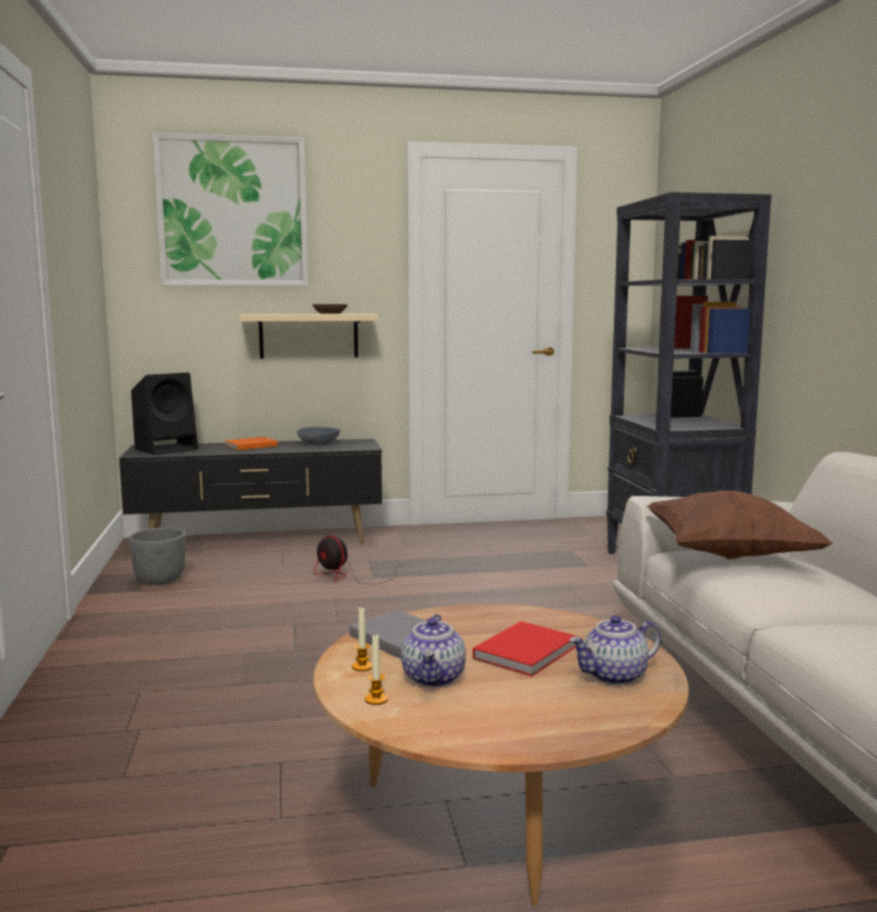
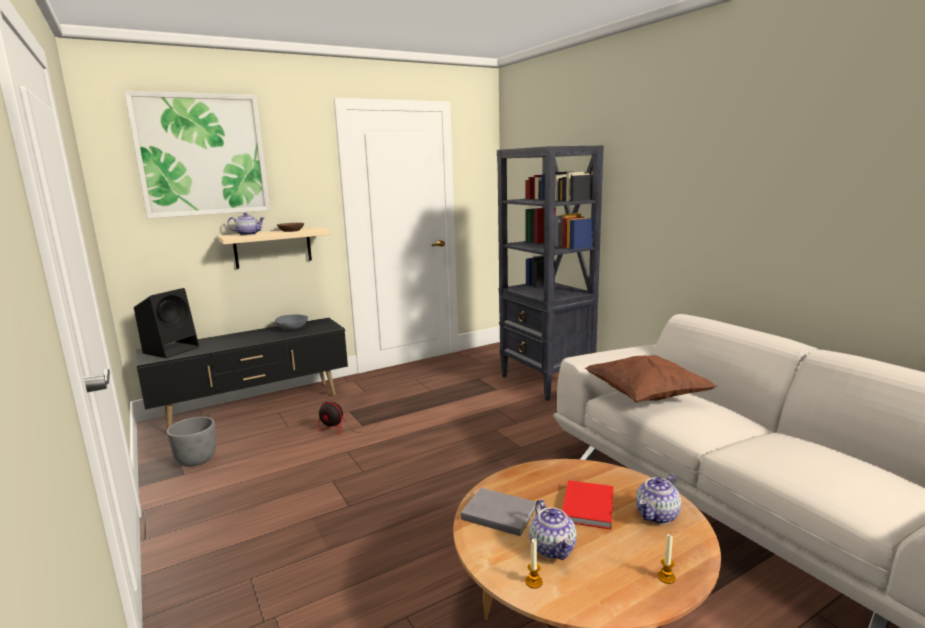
camera: 20 degrees left, 5 degrees up
(249, 446) = (239, 337): orange book -> none
(275, 313) = (248, 234): none -> teapot
(362, 666) = (496, 550): candle -> candle (666, 577)

